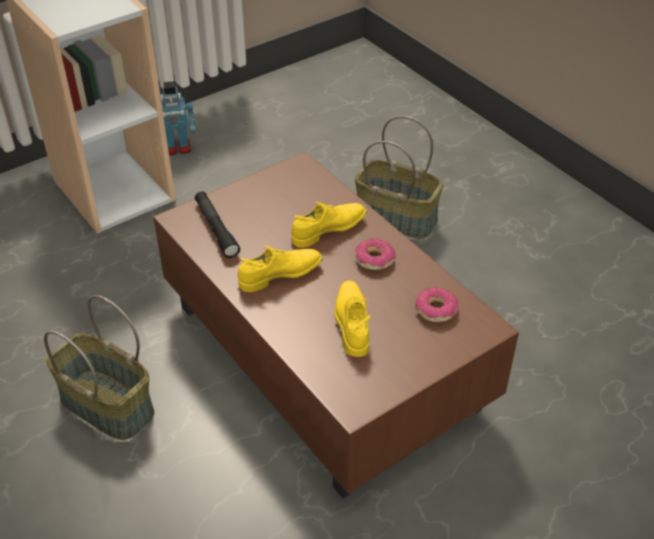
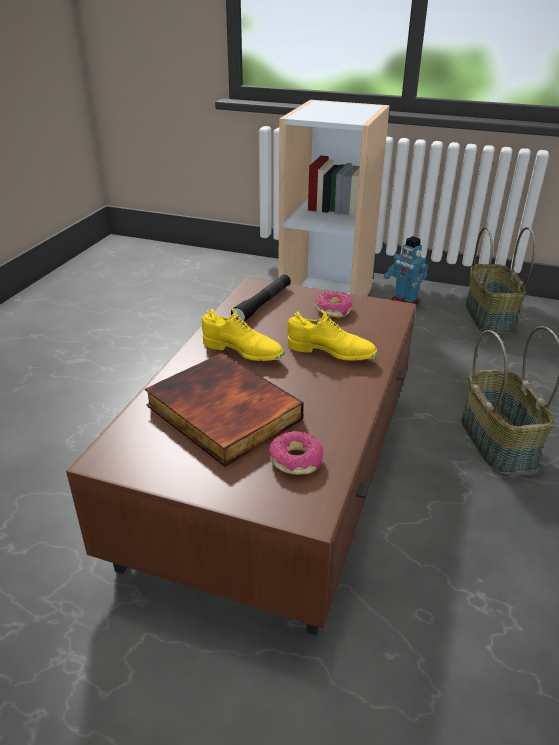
camera: 55 degrees right, 10 degrees down
(105, 406) = (122, 391): basket -> basket (487, 316)
(352, 323) = (220, 413): yellow shoe -> book
(374, 259) = (324, 392): donut -> donut (334, 310)

